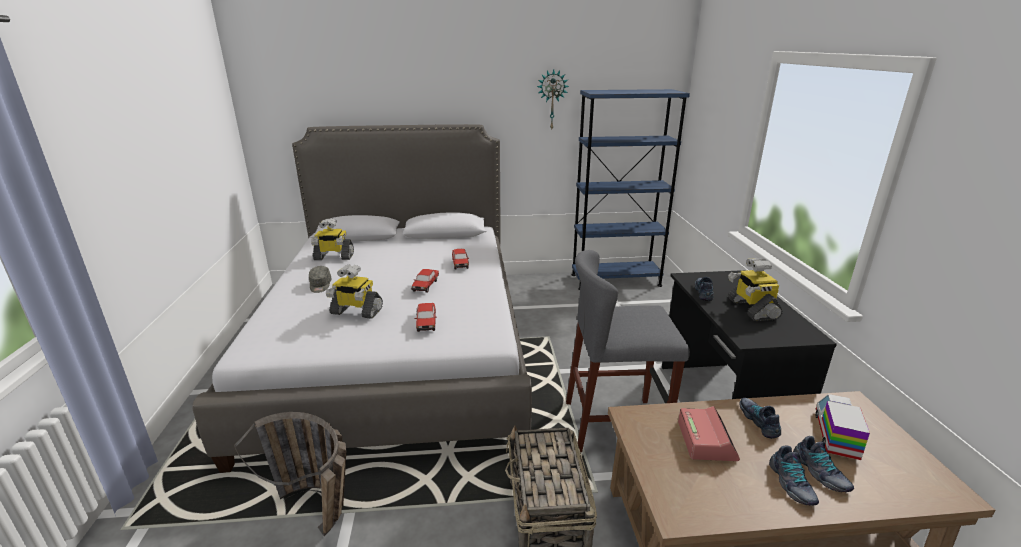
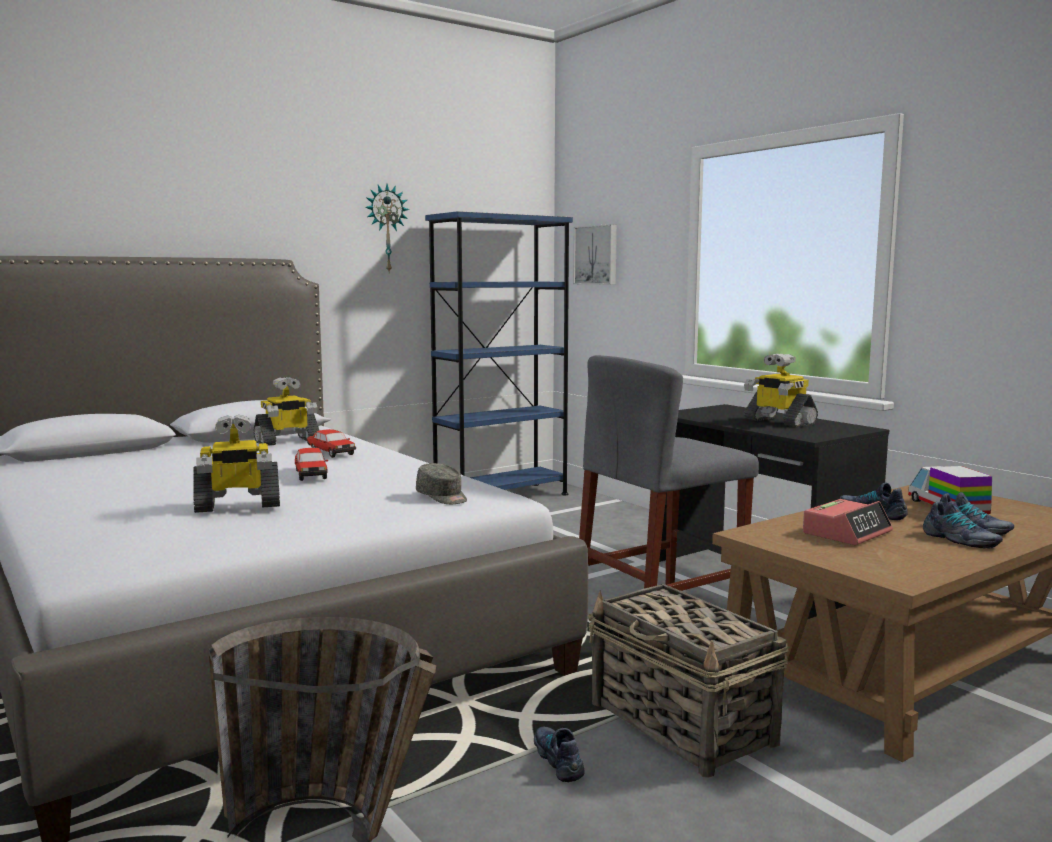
camera: 30 degrees left, 15 degrees down
(320, 285) = (111, 496): grey cap -> grey cap (442, 497)
(333, 257) = (81, 472): toy robot -> toy robot (287, 441)
(426, 322) = (375, 499): toy car -> none
(704, 292) = (712, 419): shoe -> shoe (559, 760)
(706, 440) = (847, 533): alarm clock -> alarm clock turned 75 degrees clockwise
(707, 122) = (597, 255): none -> picture

